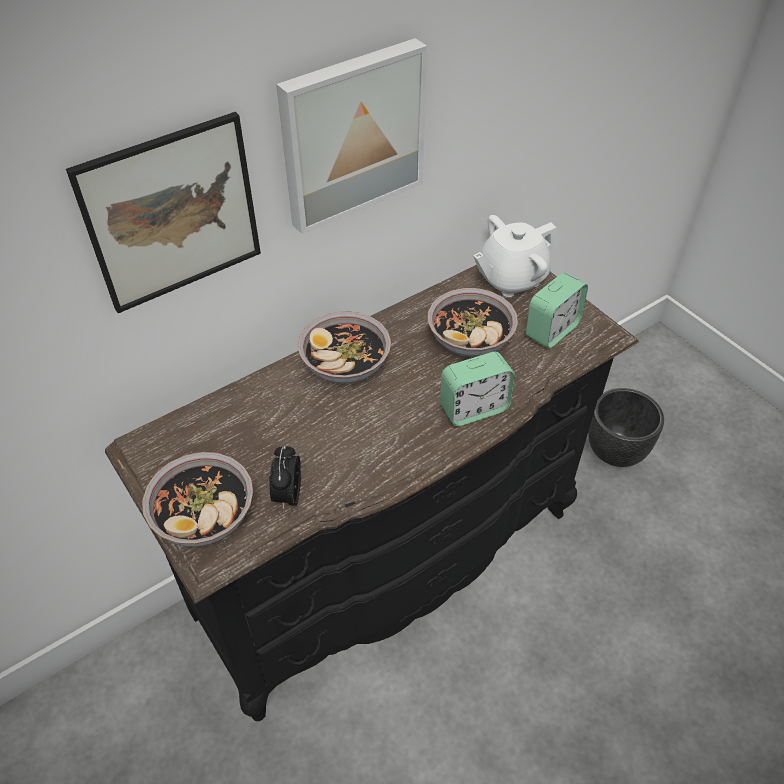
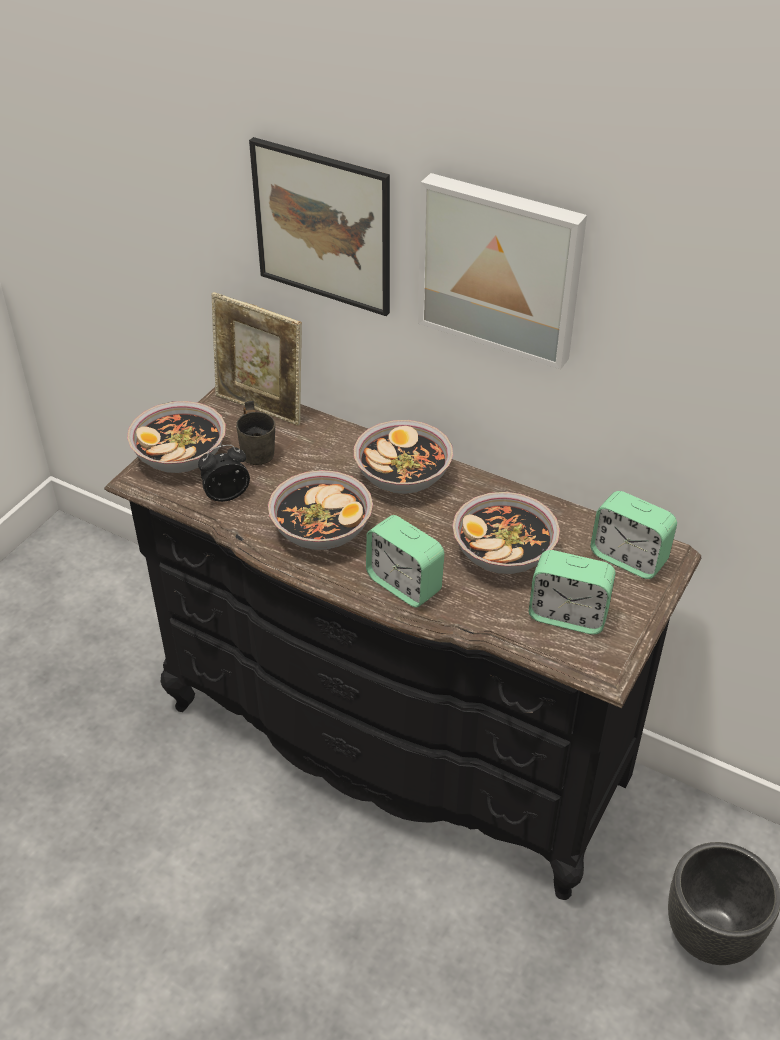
camera: 65 degrees right, 5 degrees down
(180, 429) = (261, 407): none -> picture frame
(243, 449) = (260, 450): none -> grey mug
(379, 440) = (321, 530): none -> bowl
(511, 279) = (628, 558): white teapot -> alarm clock

